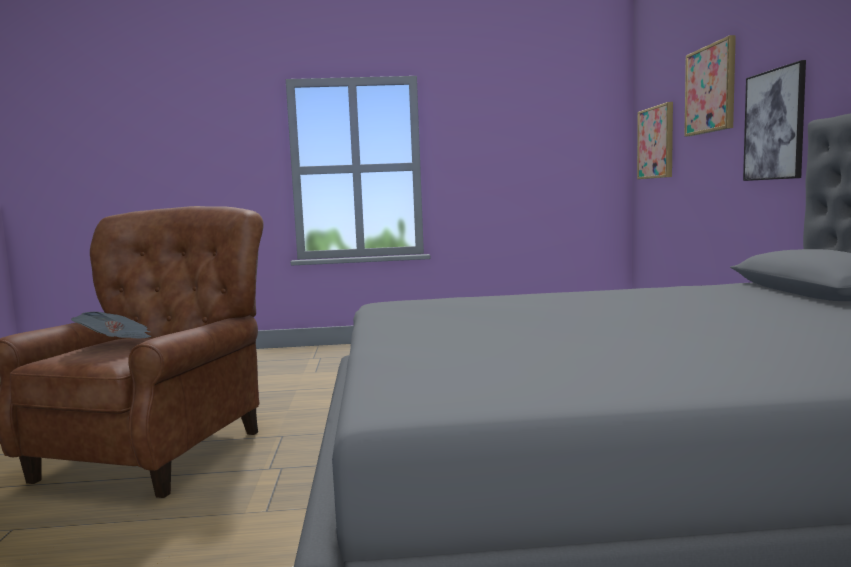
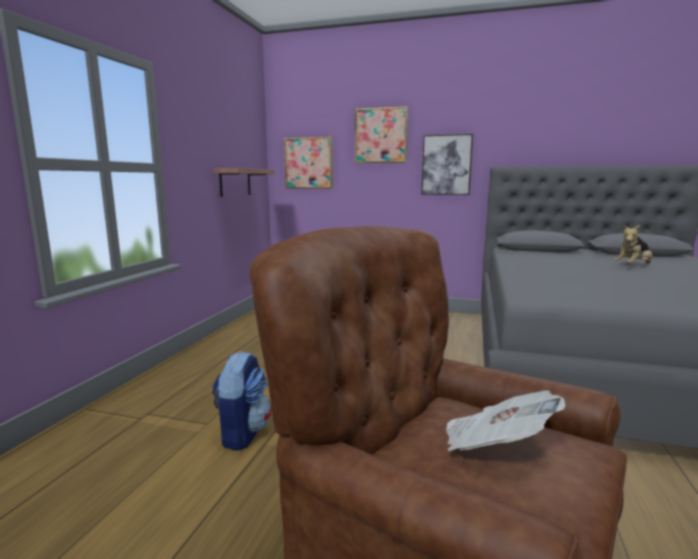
camera: 70 degrees left, 5 degrees up
(307, 382) = (242, 433): none -> backpack
(546, 175) = (235, 182): none -> shelf
(738, 327) = (633, 266): none -> plush toy

